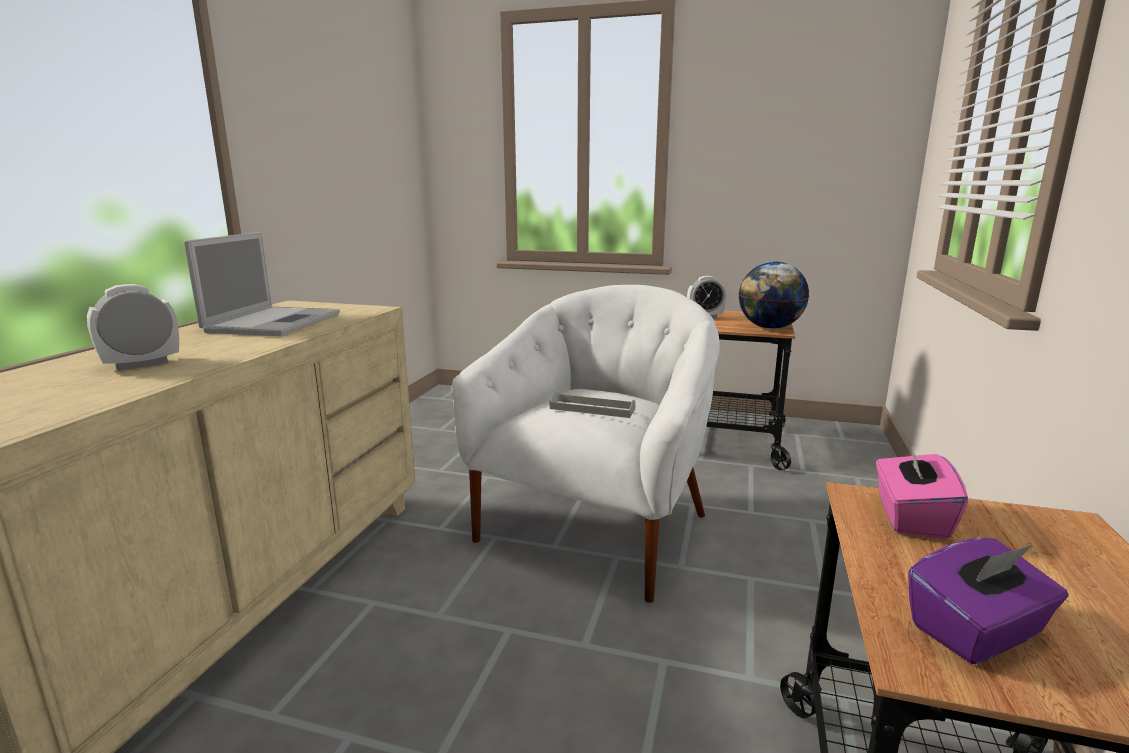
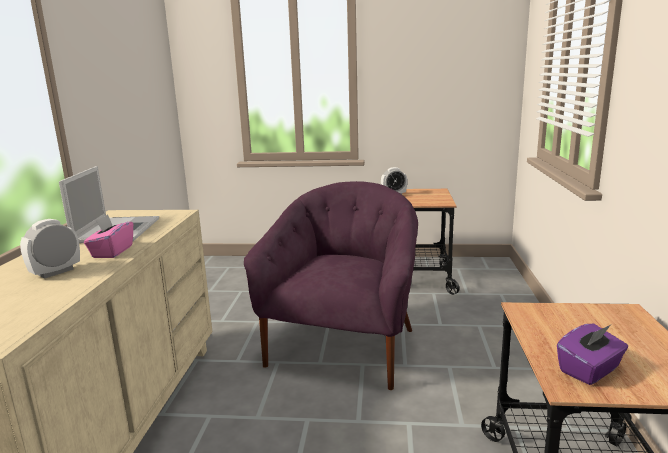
camera: 10 degrees left, 0 degrees up
(592, 409) = (340, 268): grey tray -> none
(596, 527) = (344, 347): white armchair -> purple armchair
(769, 328) = (438, 200): globe -> none
(910, 517) = (548, 317): pink tissue box -> pink tissue box (112, 252)

